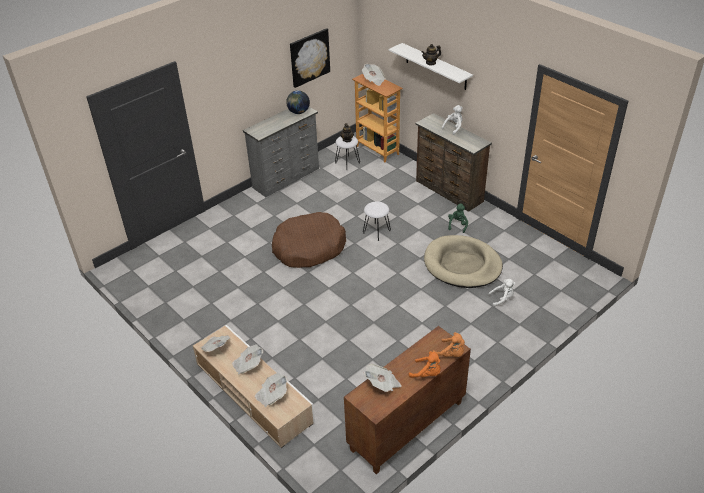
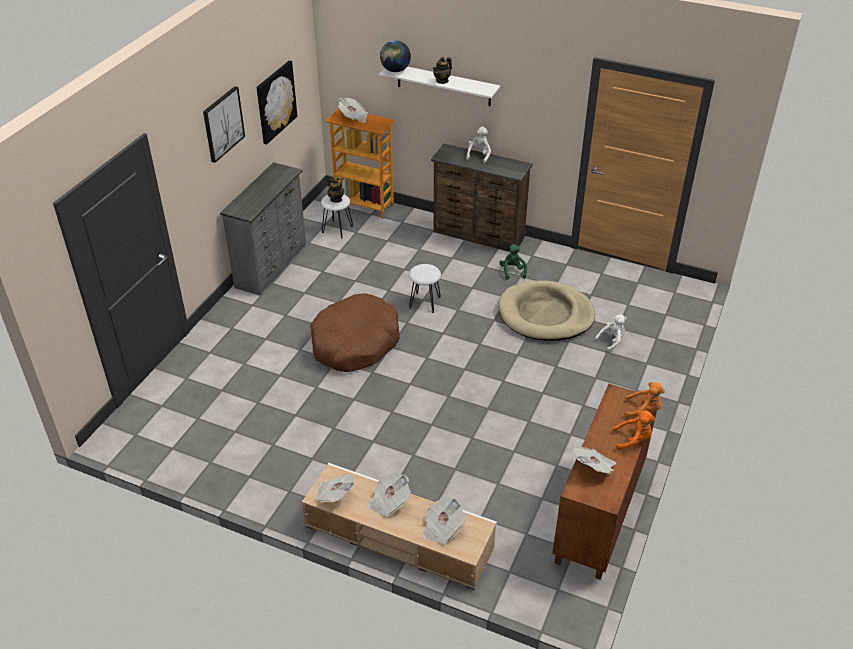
camera: 25 degrees left, 0 degrees up
(252, 66) = (223, 124): none -> picture
(298, 112) = (278, 175): globe -> globe (395, 70)

